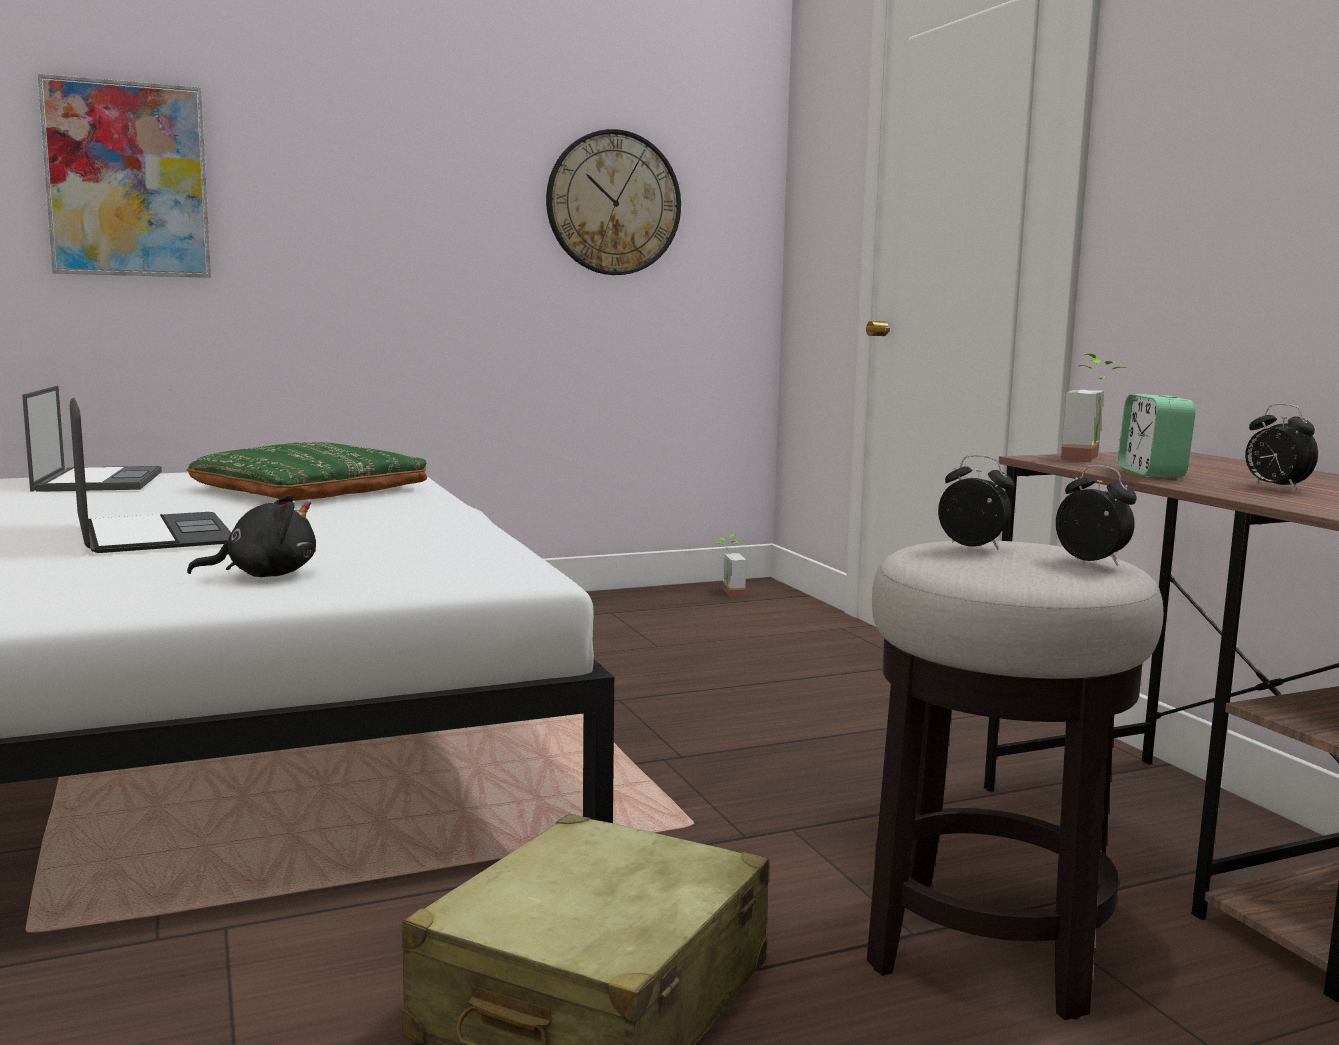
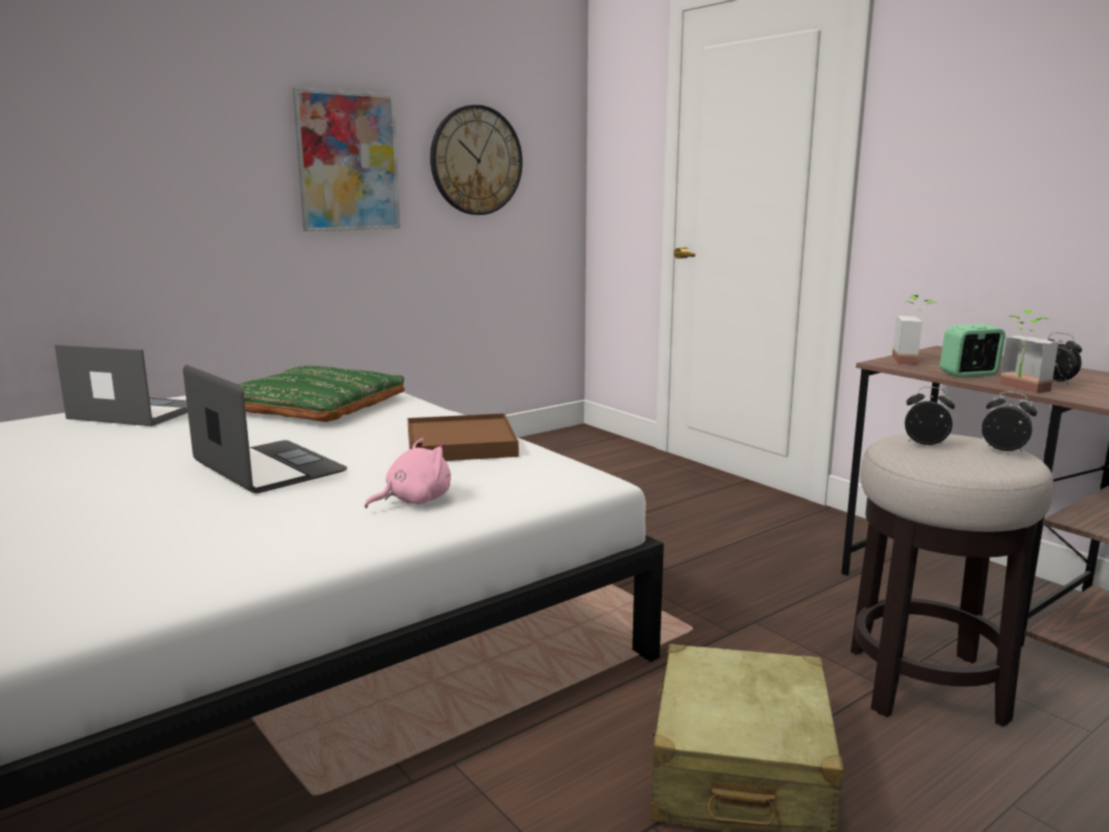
camera: 15 degrees left, 5 degrees up
(99, 481) = (135, 412): laptop -> laptop turned 45 degrees counterclockwise
(127, 180) = (113, 157): picture -> picture (348, 162)
(264, 575) = (414, 501): black plush toy -> pink plush toy
(418, 532) = (461, 444): none -> brown tray
(727, 593) = (566, 439): potted plant -> potted plant (1018, 388)
(1151, 473) = (969, 374): alarm clock -> alarm clock turned 90 degrees clockwise

